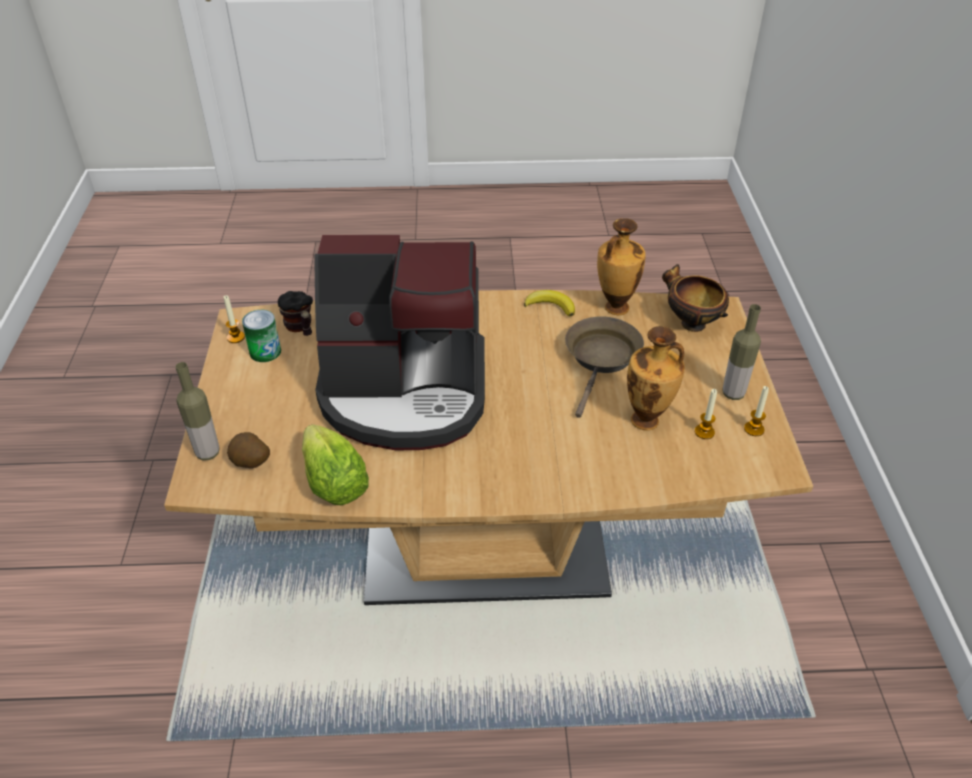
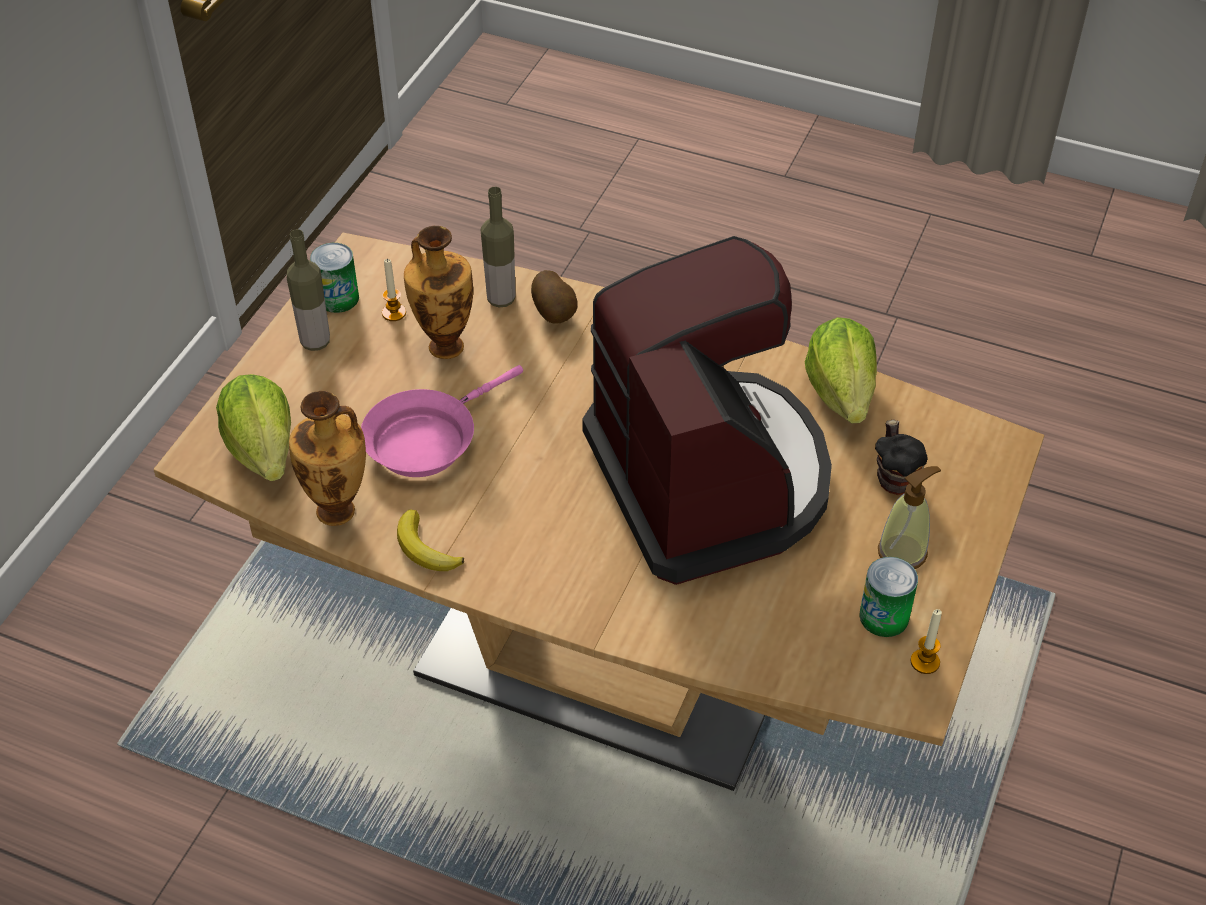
camera: 155 degrees left, 5 degrees up
(207, 453) = (987, 481): bottle -> bottle (501, 299)
(251, 464) = (935, 448): potato -> potato (555, 314)
(261, 389) = (902, 552): none -> soap dispenser
(300, 328) = (819, 643): mug -> mug (895, 476)
(405, 393) = (710, 479): coffee machine -> coffee machine turned 45 degrees clockwise
(601, 359) = (427, 439): brown frying pan -> pink frying pan
(690, 323) = (263, 450): bowl -> lettuce
(754, 429) = (338, 298): candle -> can

